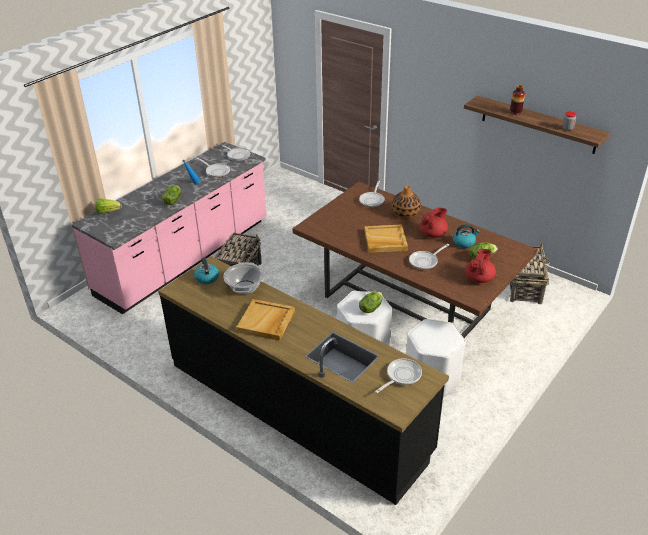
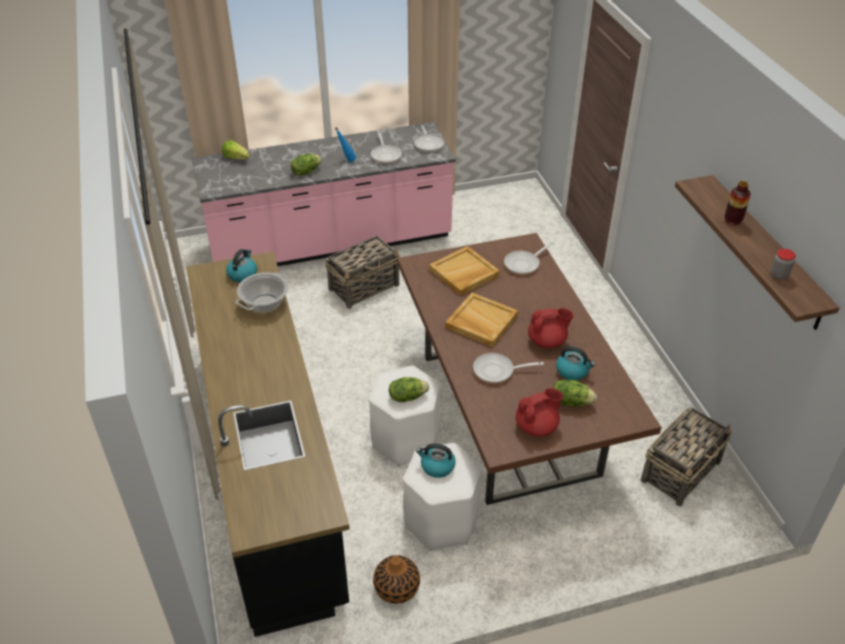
camera: 35 degrees right, 5 degrees up
(266, 321) = (242, 353): beige tray -> beige tray (464, 273)
(401, 376) = (299, 493): frying pan -> none
(405, 213) = (544, 298): vase -> vase (396, 587)
(430, 335) = (437, 466): none -> kettle

